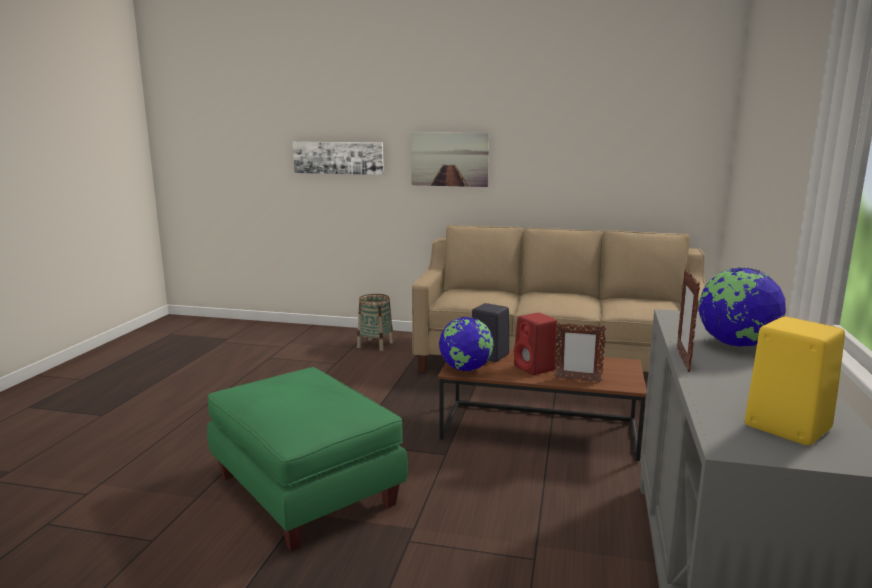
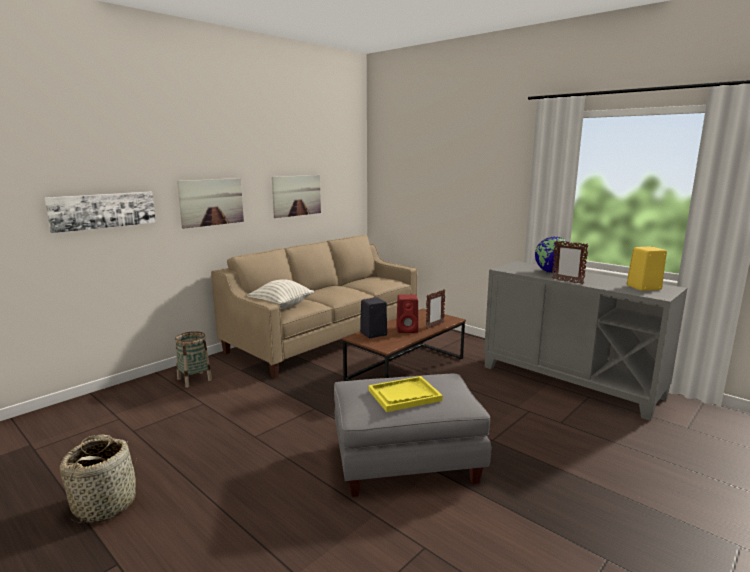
camera: 60 degrees left, 0 degrees up
(167, 386) = (105, 504): none -> basket
(285, 397) = (404, 395): none -> yellow tray
(307, 490) = (406, 462): green ottoman -> grey ottoman
(462, 294) = (281, 306): none -> pillow
(466, 369) = (387, 344): globe -> none
(577, 161) = (296, 195): none -> picture

